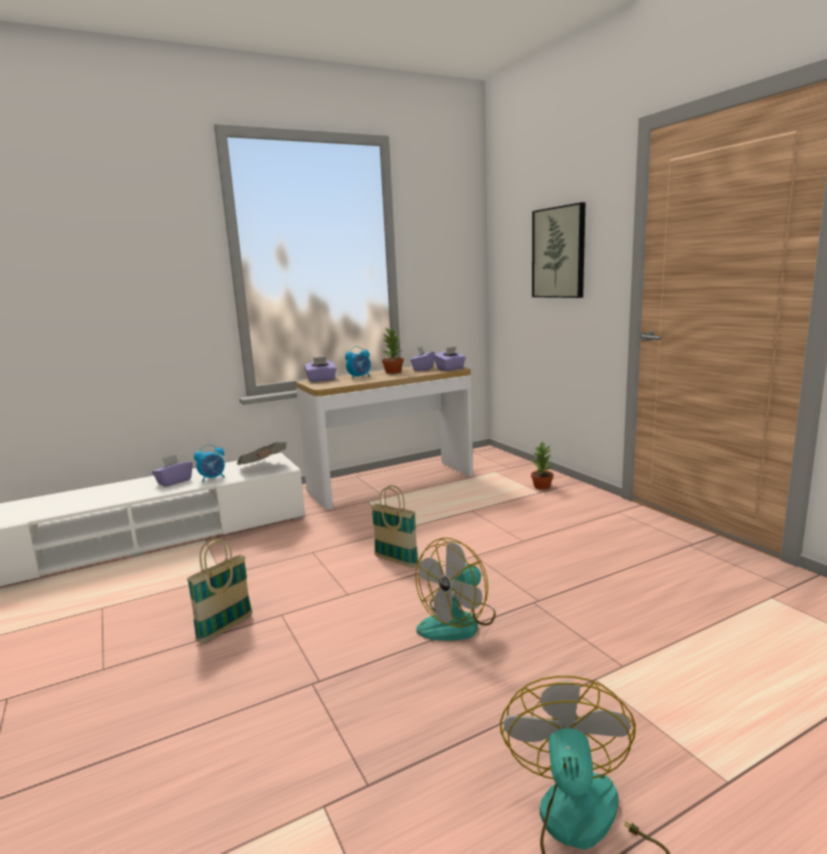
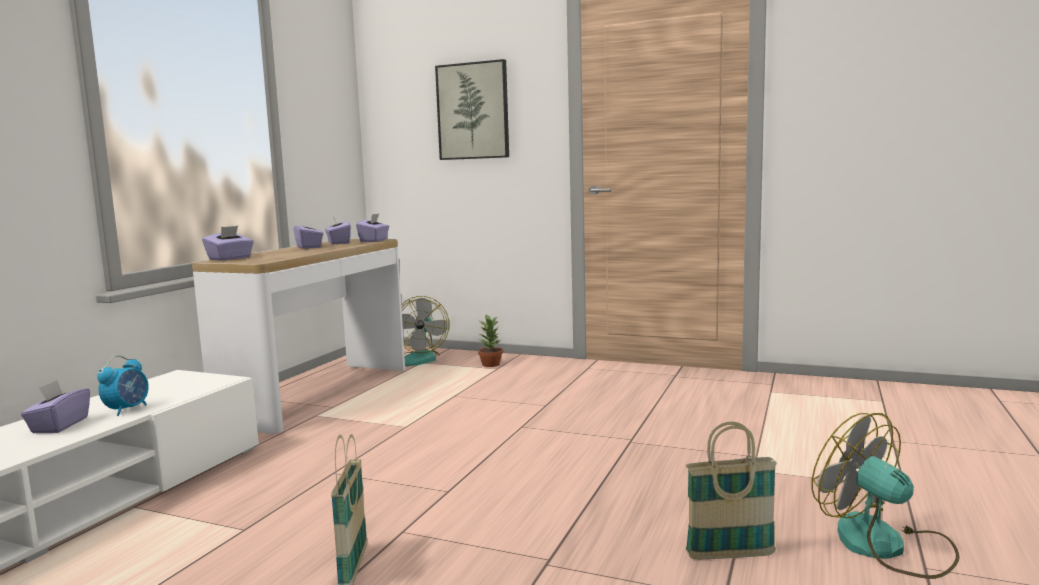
camera: 40 degrees left, 5 degrees down
(263, 467) = (187, 385): newspaper -> none
(359, 377) = (280, 253): alarm clock -> none
(393, 372) = (309, 247): potted plant -> purple tissue box
(396, 561) = (450, 452): basket -> basket (730, 555)
(458, 622) = (595, 474): fan -> fan (419, 358)

